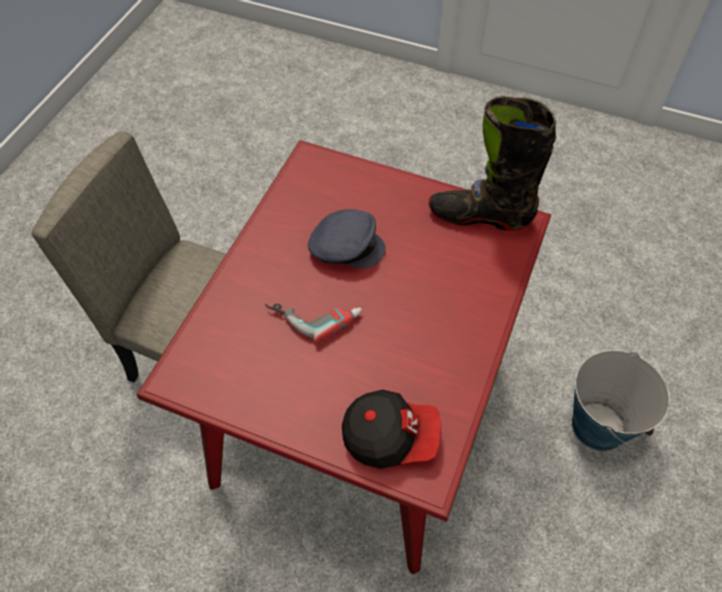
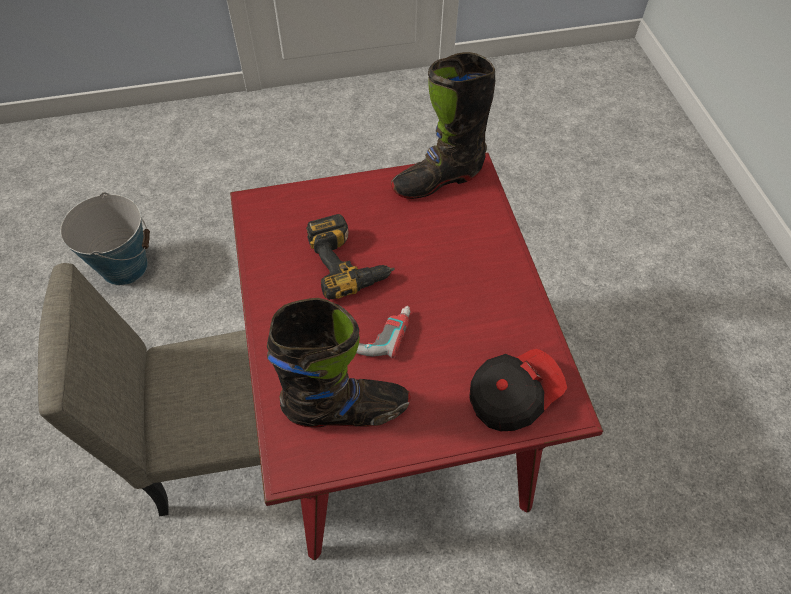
camera: 35 degrees left, 0 degrees up
(247, 363) = (347, 410): none -> black boot
(346, 246) = (349, 262): grey cap -> power drill
(598, 425) = (575, 311): bucket -> bucket (124, 266)

